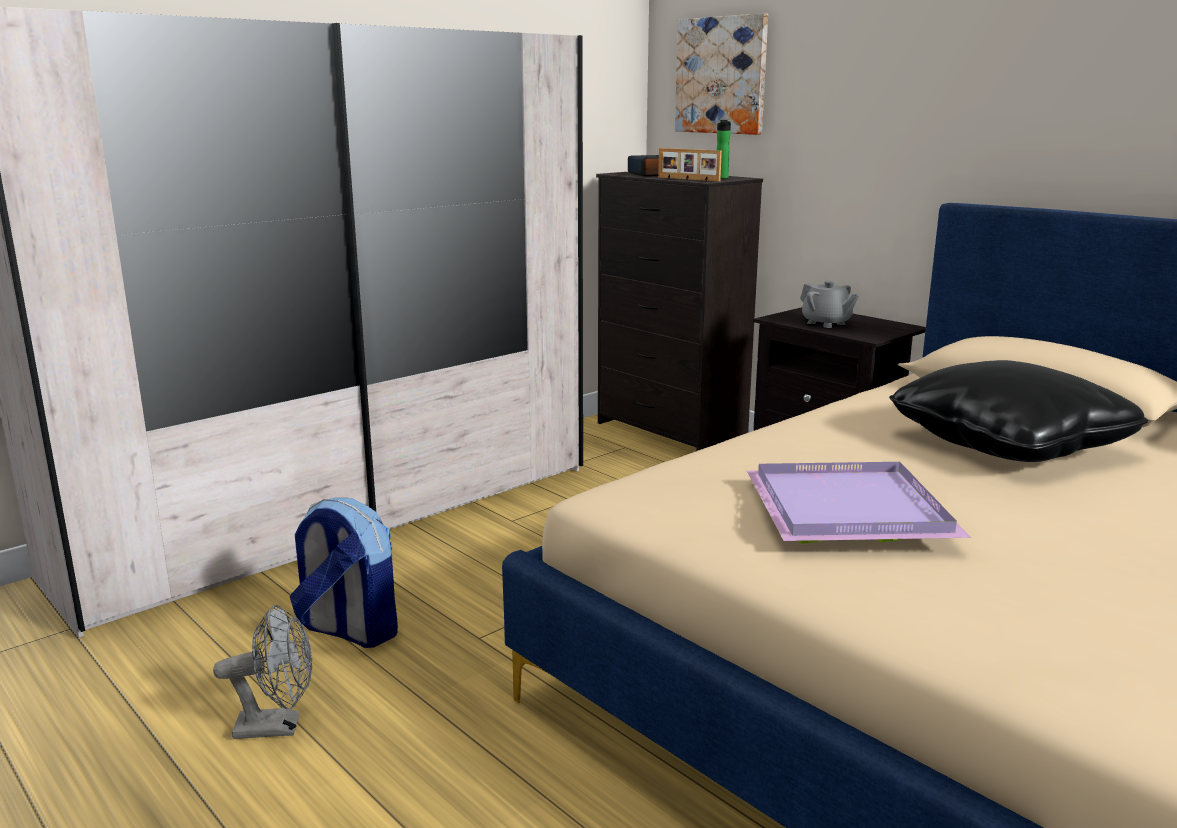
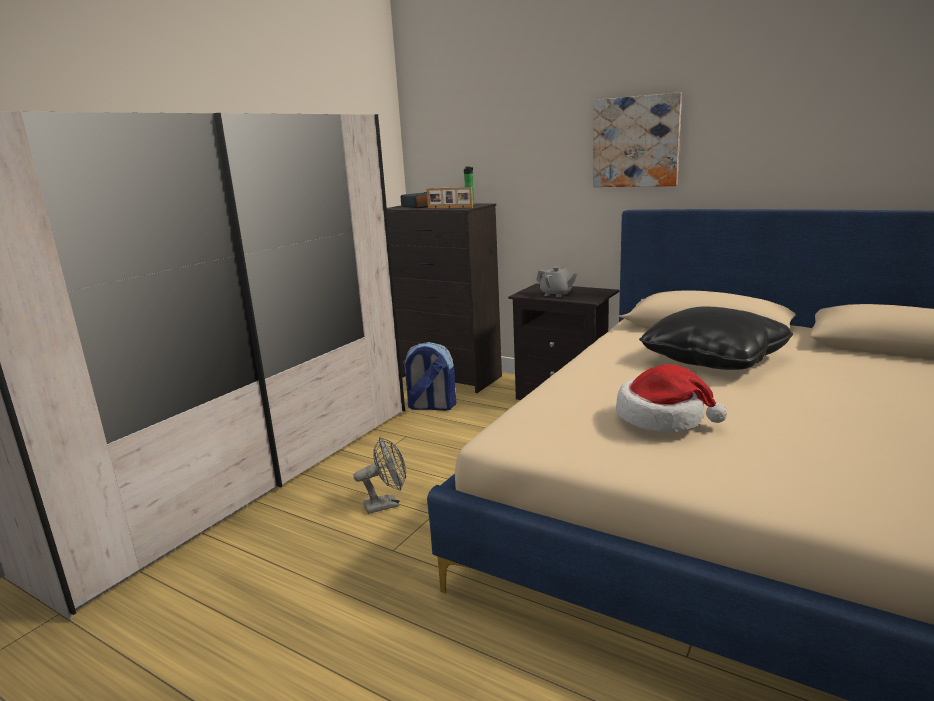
camera: 15 degrees left, 0 degrees up
(278, 726) = (274, 655): grey fan -> grey fan (387, 504)
(348, 630) = (293, 565): backpack -> backpack (431, 407)
(721, 75) = (457, 137): picture -> picture (636, 142)
(851, 507) = (662, 418): purple tray -> hat

